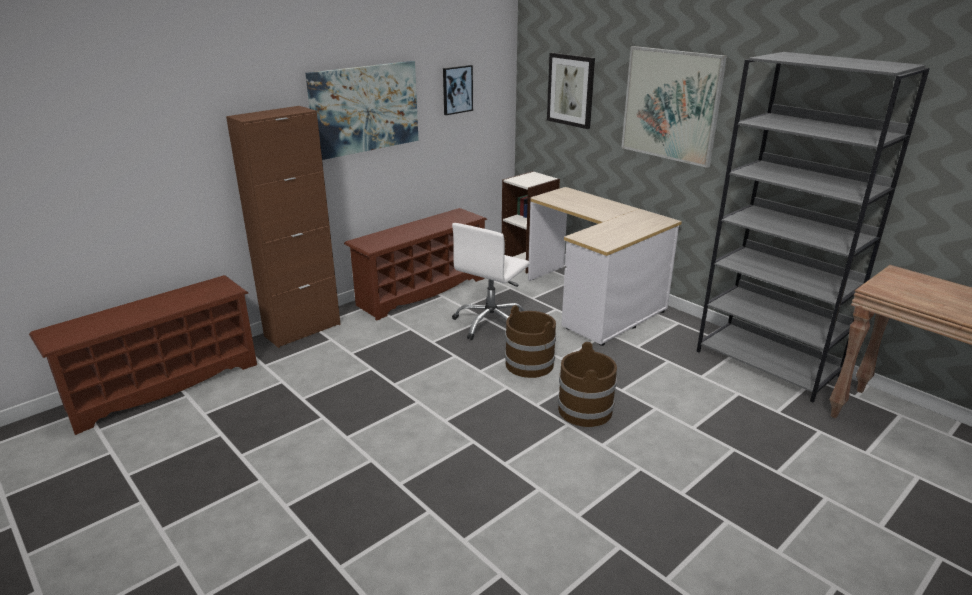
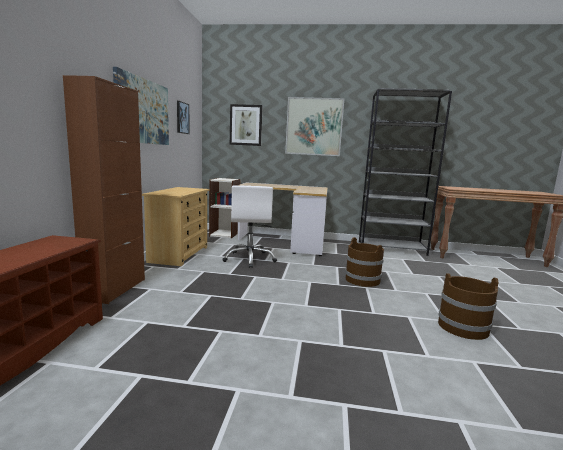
camera: 40 degrees left, 15 degrees down
(421, 291) = (179, 254): brown shoe rack -> beige dresser
(530, 364) = (302, 270): brown bucket -> brown bucket (463, 327)

